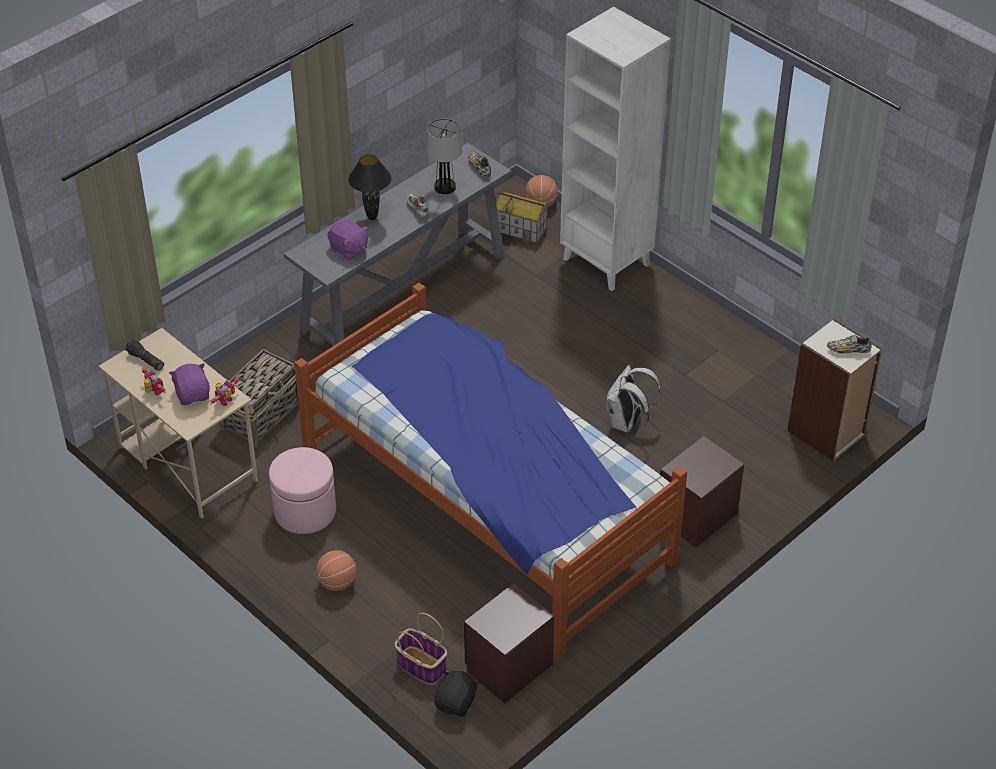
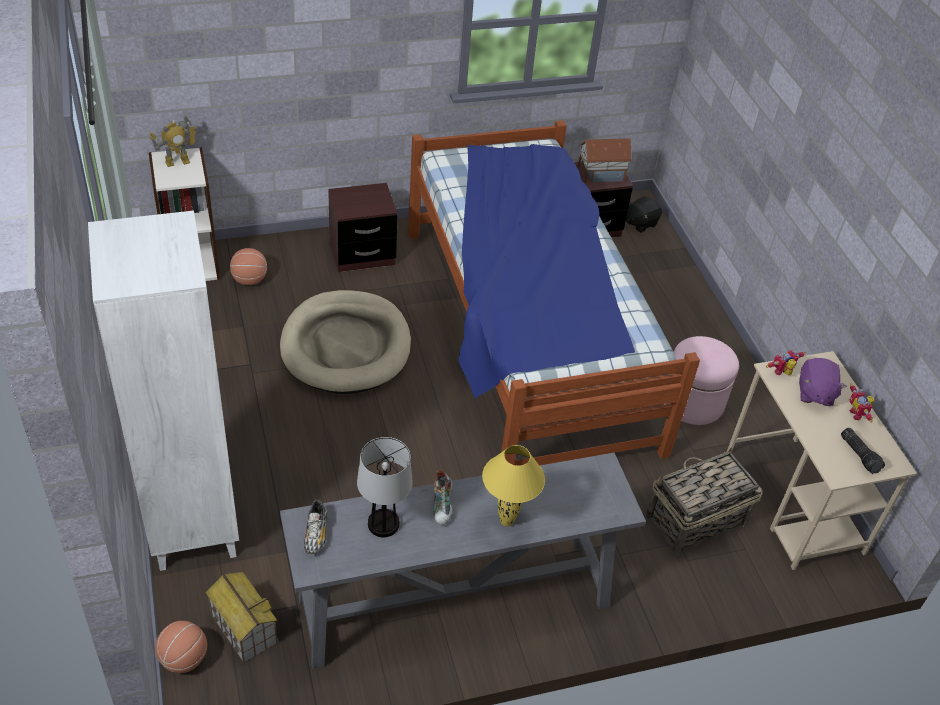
camera: 155 degrees left, 0 degrees up
(337, 583) = (690, 333): basketball -> basketball (250, 280)
(348, 249) = (562, 488): purple plush toy -> none
(372, 218) = (506, 521): black table lamp -> yellow table lamp
(420, 665) = (653, 253): basket -> none
(506, 619) = (600, 174): none -> toy house
(627, 423) = (346, 346): white backpack -> beige dog bed
(848, 350) = (177, 162): shoe -> toy robot

